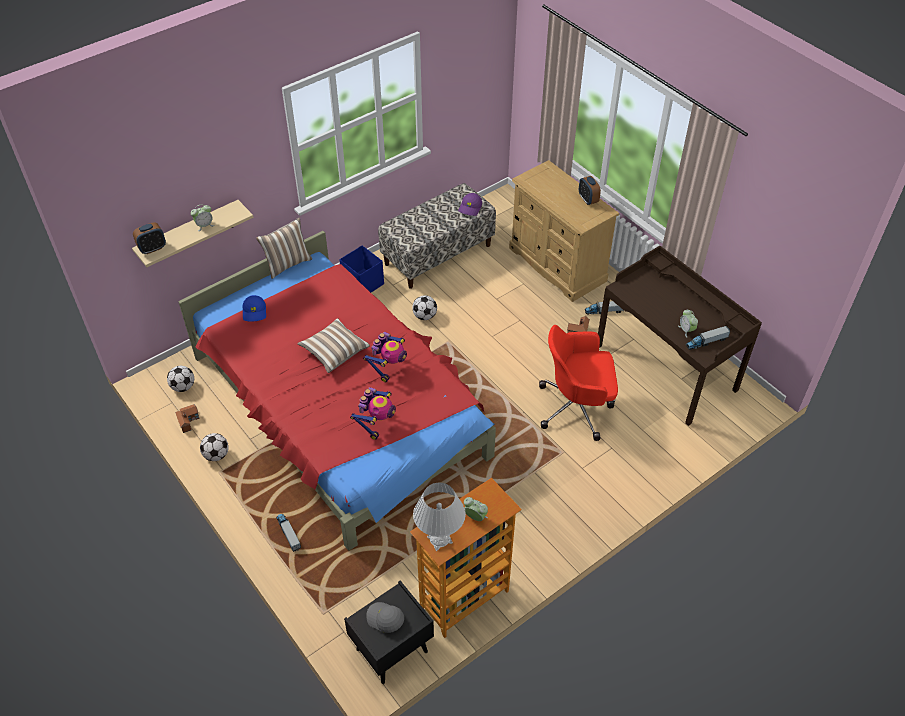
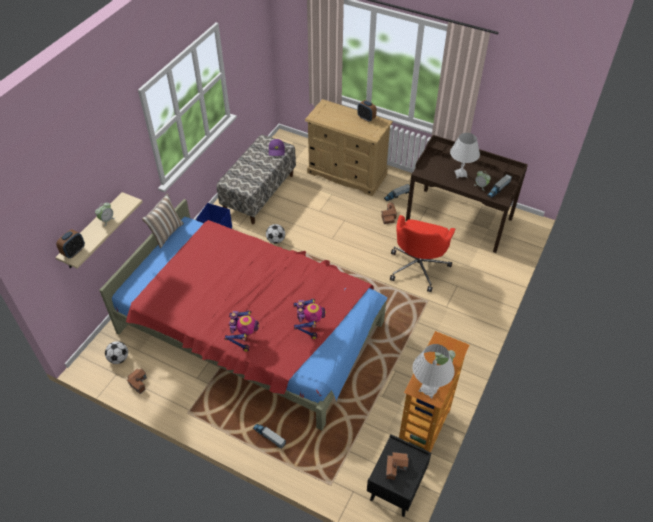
camera: 25 degrees left, 0 degrees up
(216, 455) = (177, 400): football -> none
(255, 312) = (163, 278): blue cap -> none
(334, 352) = (244, 286): pillow -> none
(385, 619) = (396, 467): grey cap -> toy house
(389, 367) = (293, 282): toy robot -> toy robot (244, 338)
(577, 407) = (418, 267): red office chair -> red office chair turned 45 degrees counterclockwise
(669, 307) = (460, 174): none -> white table lamp

